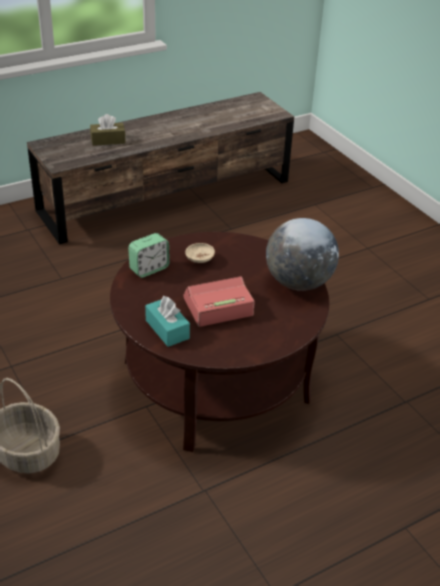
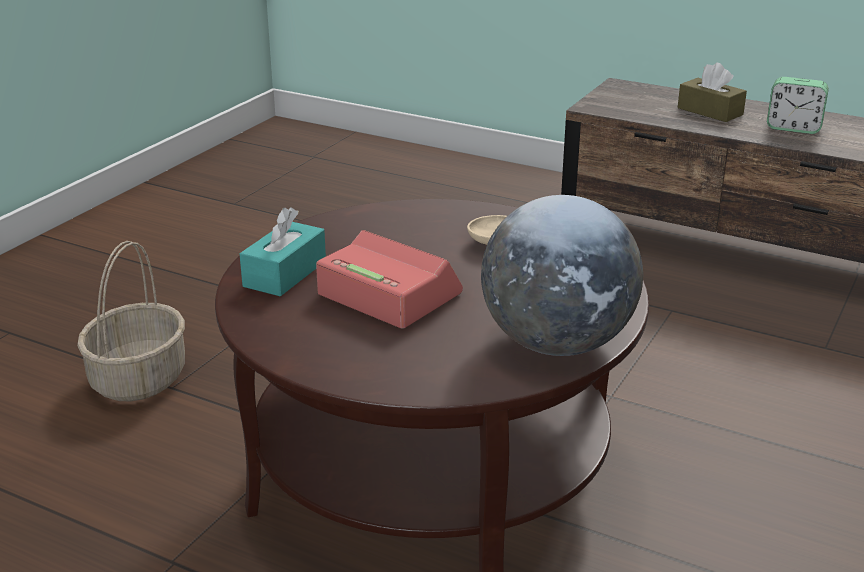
camera: 60 degrees right, 10 degrees down
(149, 269) = (417, 218): alarm clock -> alarm clock (793, 128)

